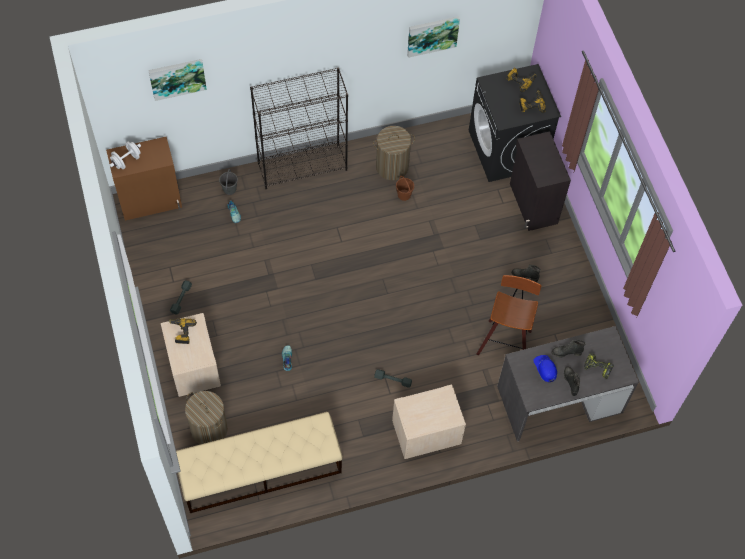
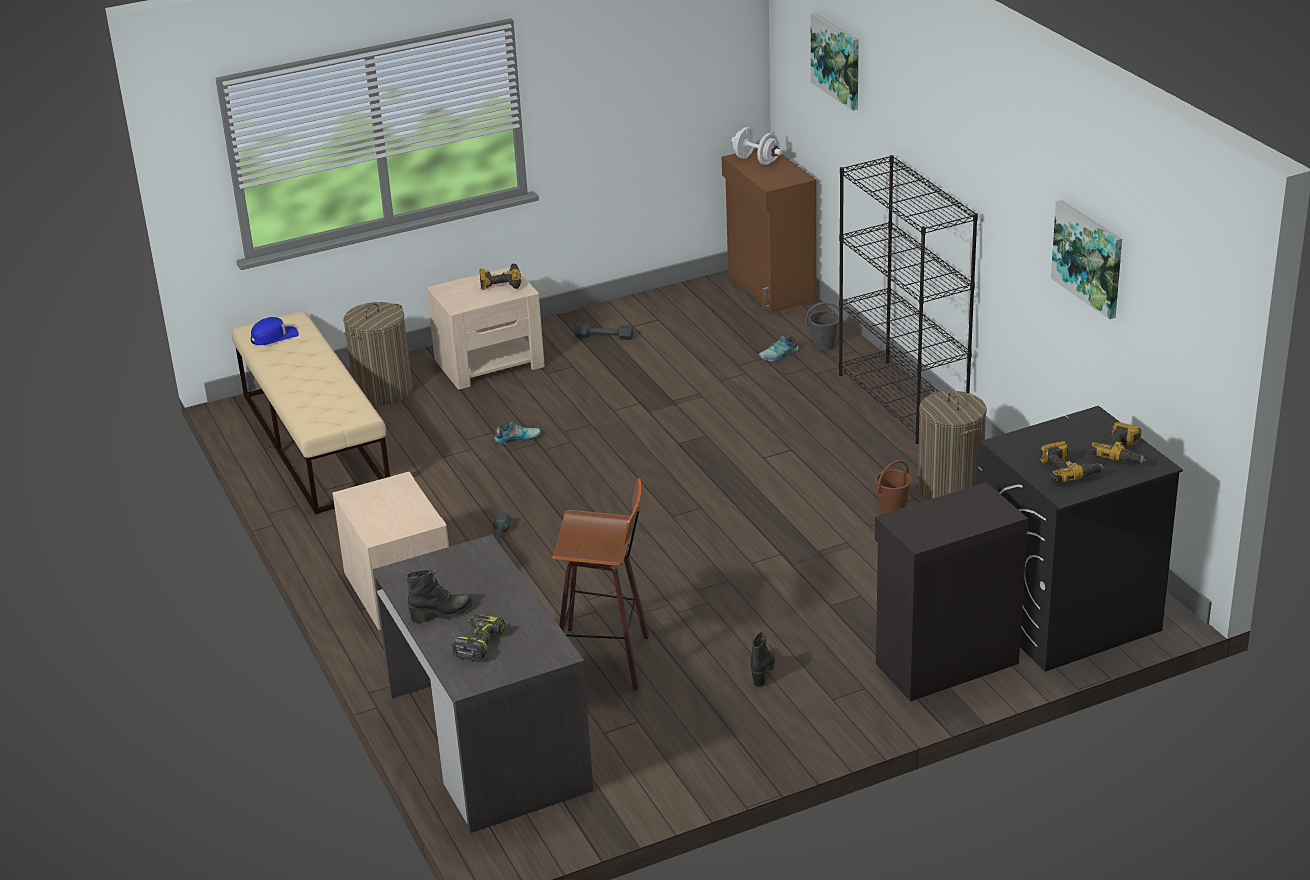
camera: 85 degrees right, 30 degrees down
(545, 368) = (467, 581): blue cap -> blue cap (274, 336)
(566, 352) = (507, 603): black boot -> none

